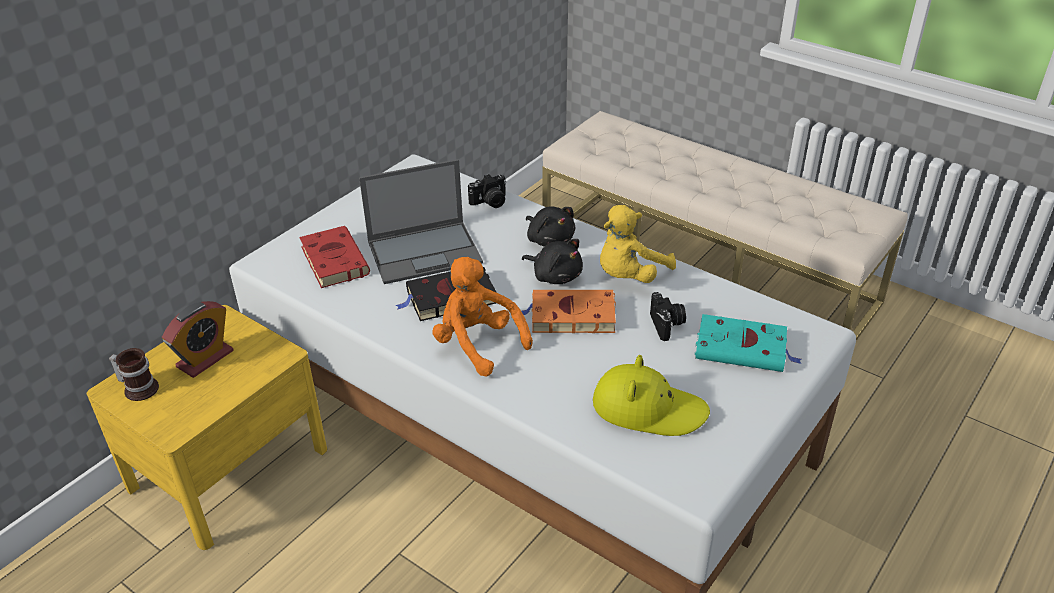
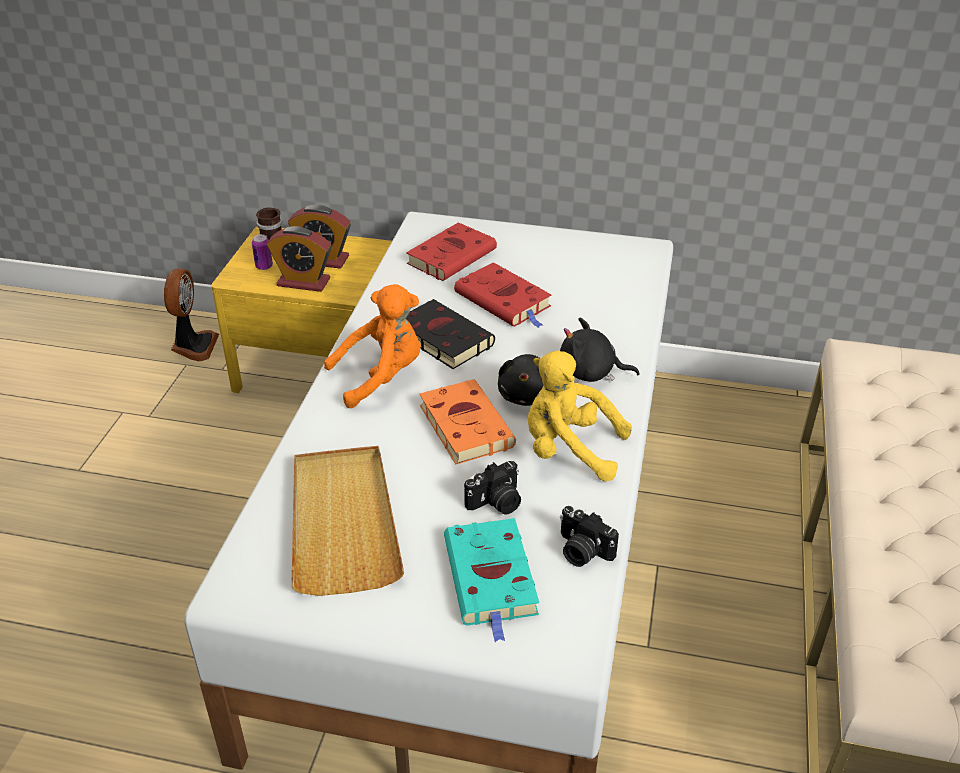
camera: 65 degrees right, 0 degrees up
(93, 568) = (193, 346): none -> fan
(173, 403) = (264, 266): none -> can
(232, 381) = (303, 282): none -> alarm clock
(426, 252) = (505, 301): laptop -> red book
(477, 344) = (381, 376): orange plush toy -> orange plush toy turned 45 degrees clockwise
(490, 202) = (625, 313): camera -> camera (582, 551)
(549, 239) = (591, 373): black plush toy -> black plush toy turned 75 degrees clockwise
(648, 408) = (343, 522): yellow hat -> beige tray

